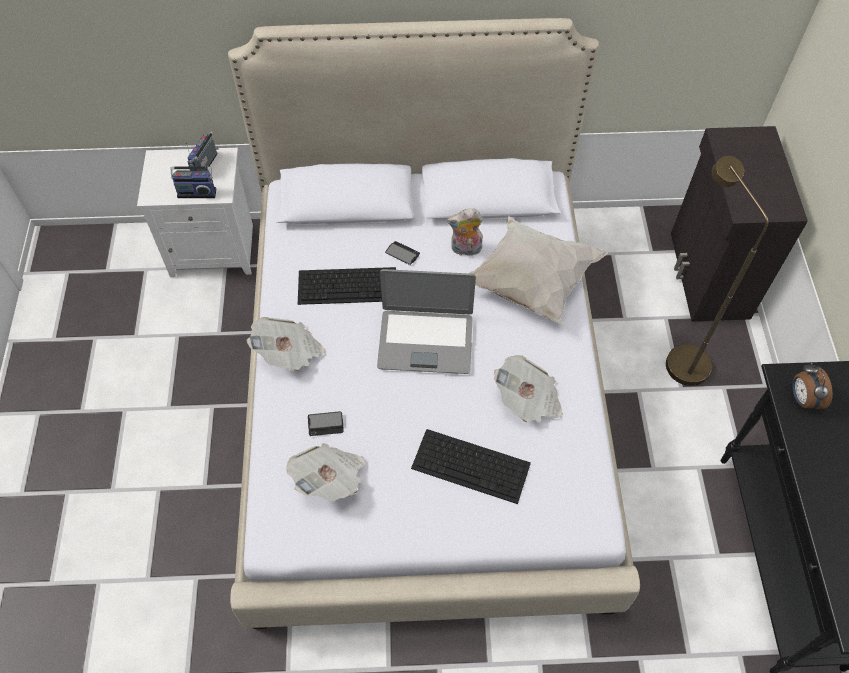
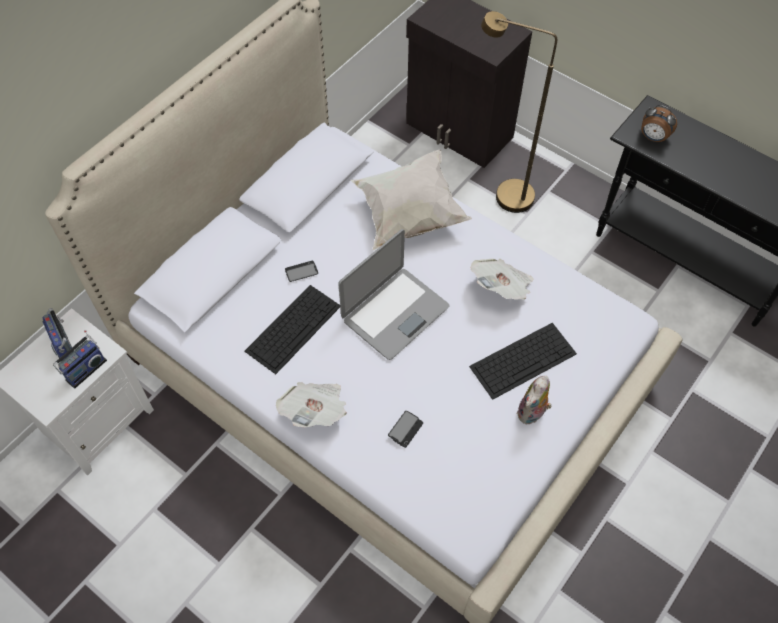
camera: 50 degrees left, 0 degrees up
(330, 478) = (455, 458): newspaper -> none
(465, 250) = (340, 231): plush toy -> plush toy (532, 413)

